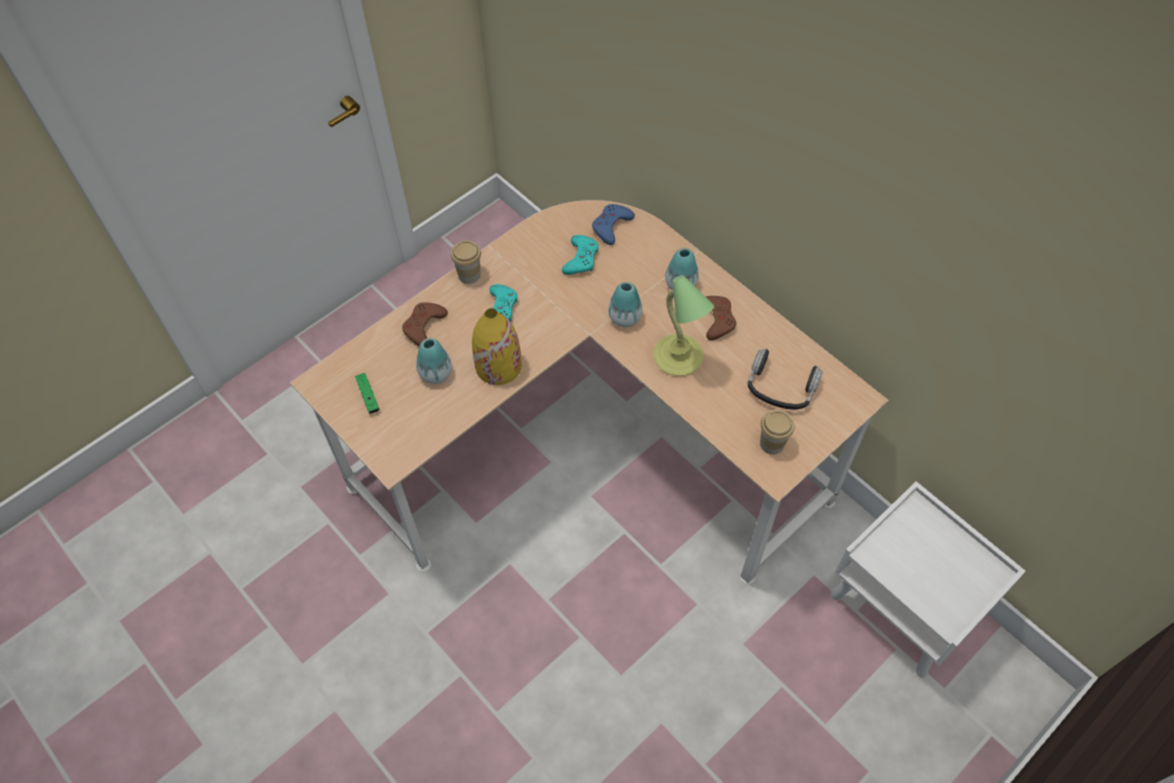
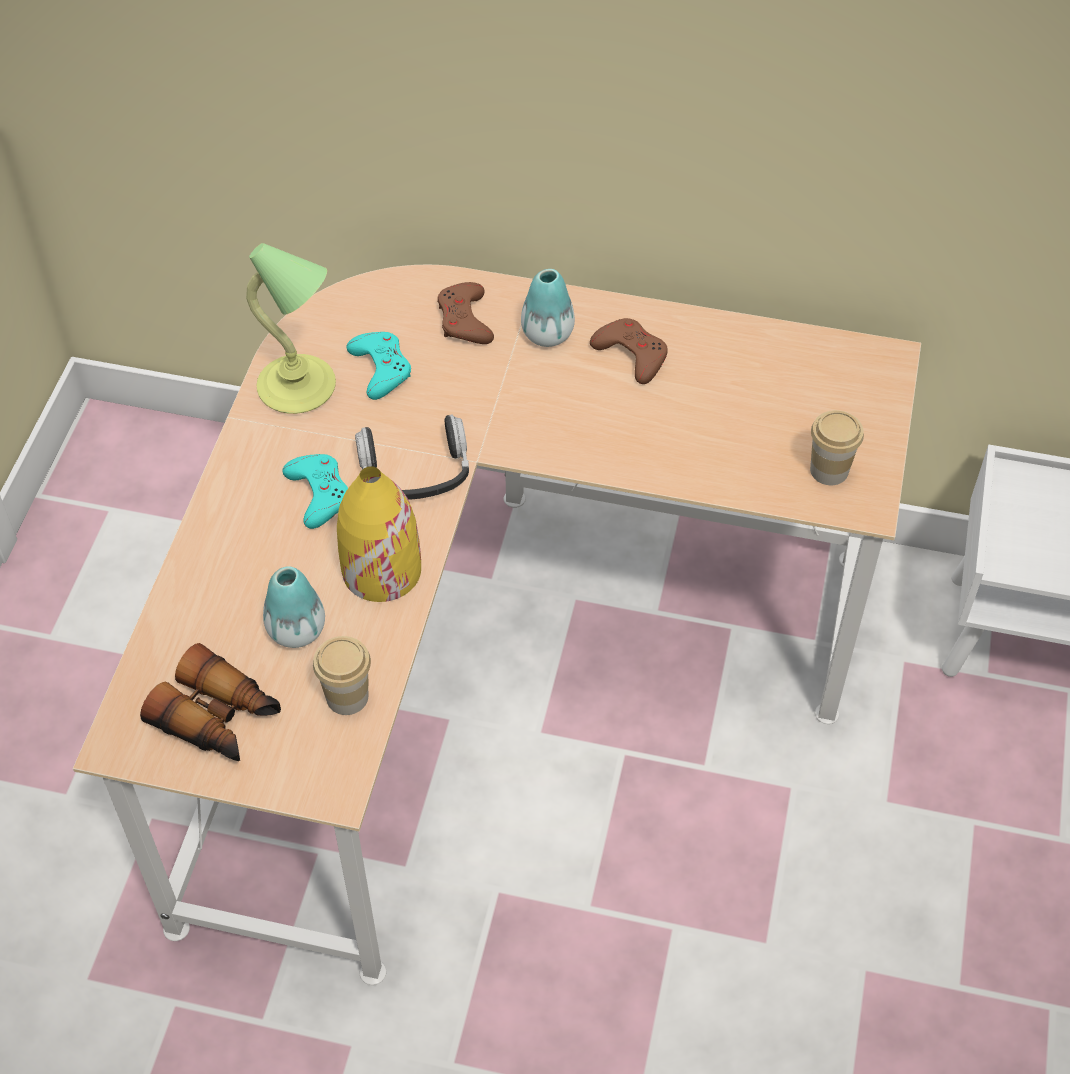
camera: 35 degrees left, 5 degrees down
(368, 396) = (218, 718): green game controller -> binoculars
(424, 326) = (223, 575): brown game controller -> brown game controller (465, 320)
(469, 275) = (233, 471): cup -> cup (347, 697)
(611, 226) = (388, 306): blue game controller -> none
(624, 318) = (507, 414): vase -> none
(679, 358) = (623, 428): table lamp -> table lamp (299, 388)
(781, 387) = (782, 396): headphones -> headphones (415, 471)

